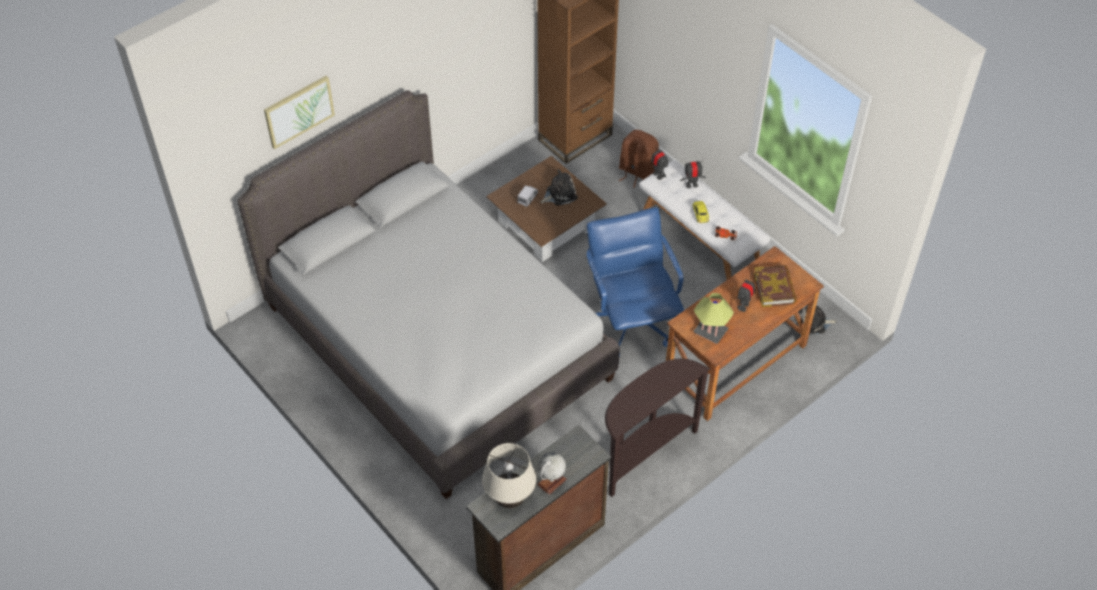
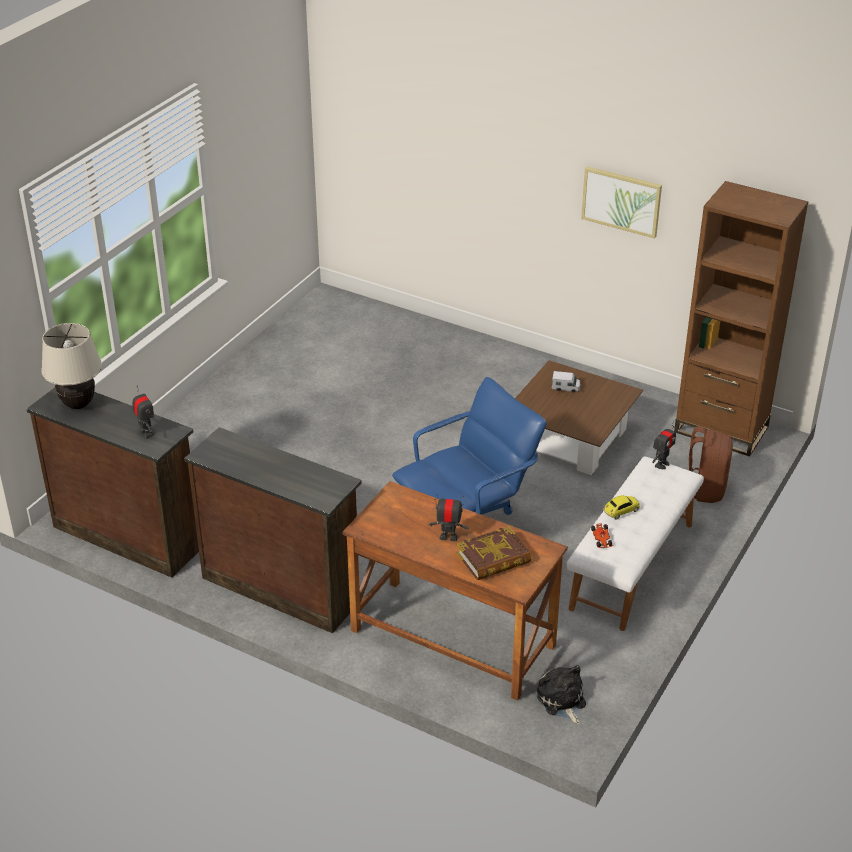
camera: 70 degrees right, 15 degrees down
(298, 111) = (423, 101): picture -> picture (621, 201)
(437, 341) = (362, 405): grey bed -> none
(551, 482) = (110, 426): globe -> none
(559, 194) = (588, 408): plush toy -> none
(644, 453) = (281, 588): brown console table -> brown dresser
(691, 185) = (665, 494): toy robot -> toy robot (146, 433)
(710, 332) = (393, 517): table lamp -> none

